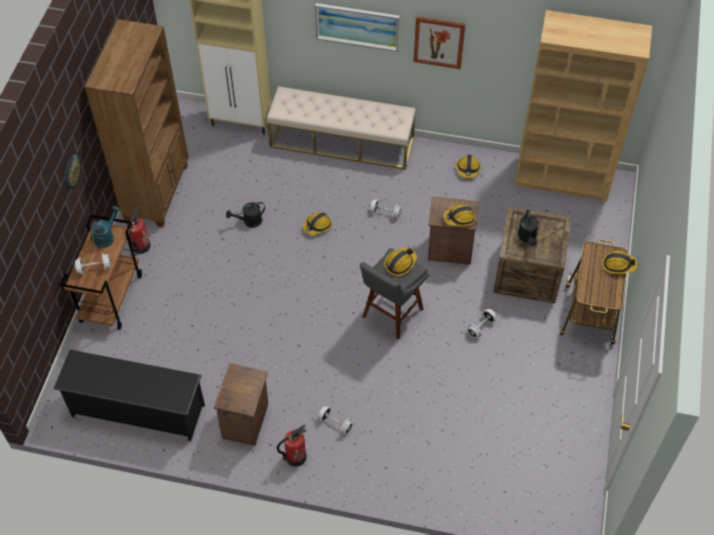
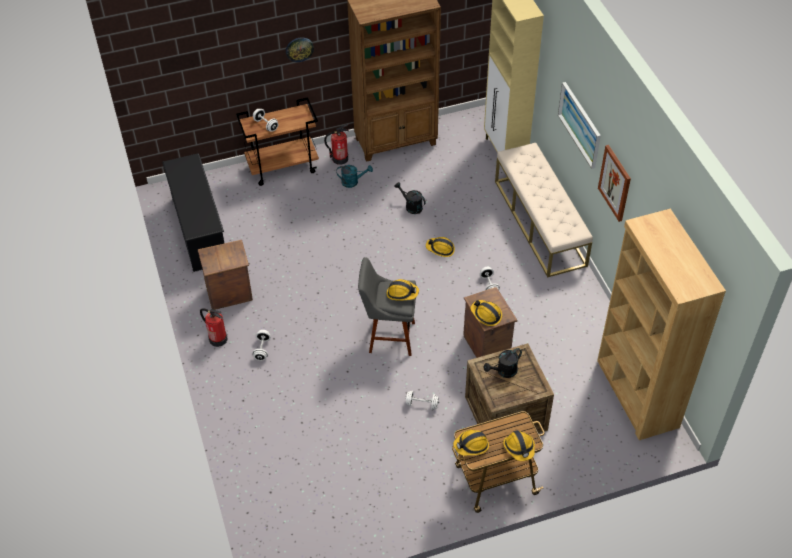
camera: 60 degrees right, 5 degrees down
(106, 236) = (298, 117): turquoise watering can -> turquoise watering can (353, 182)
(468, 169) = (585, 319): hard hat -> hard hat (471, 445)

